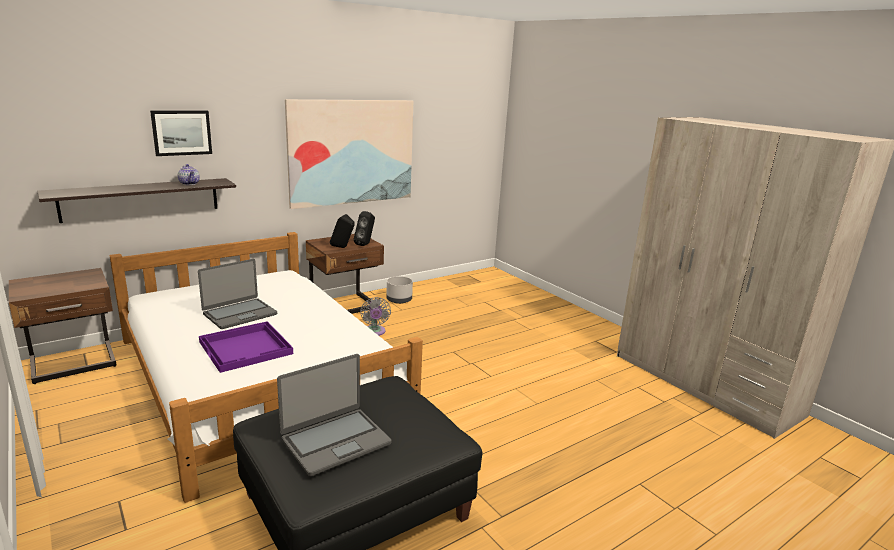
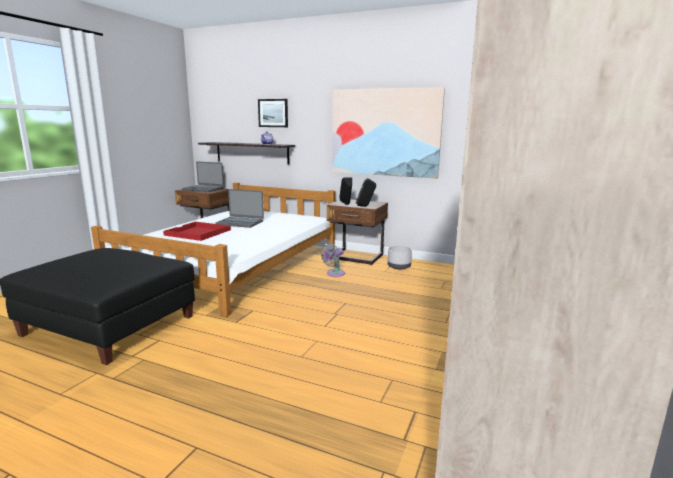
camera: 60 degrees right, 5 degrees down
(246, 348) = (198, 232): purple tray -> red tray
(335, 441) = (80, 263): laptop -> laptop (203, 189)

